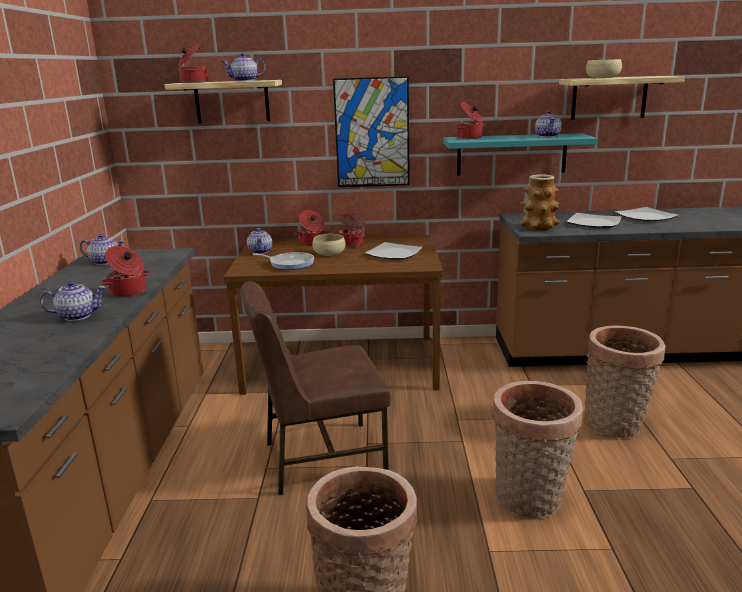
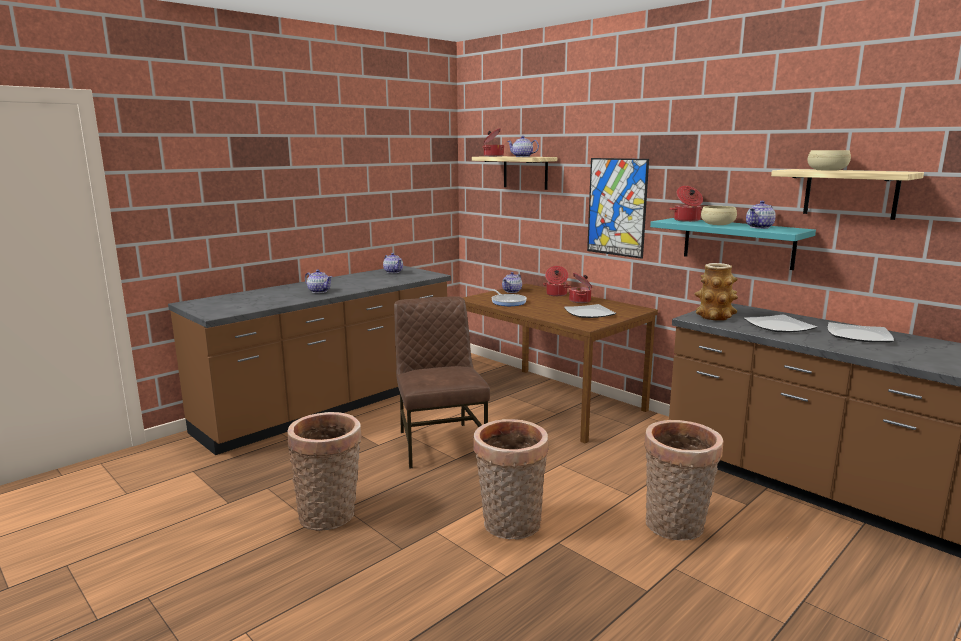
camera: 45 degrees right, 5 degrees down
(129, 292) = (362, 287): cooking pot -> none
(321, 458) = (440, 443): brown chair -> brown chair turned 45 degrees clockwise
(329, 253) = (548, 302): beige bowl -> beige bowl (717, 224)

